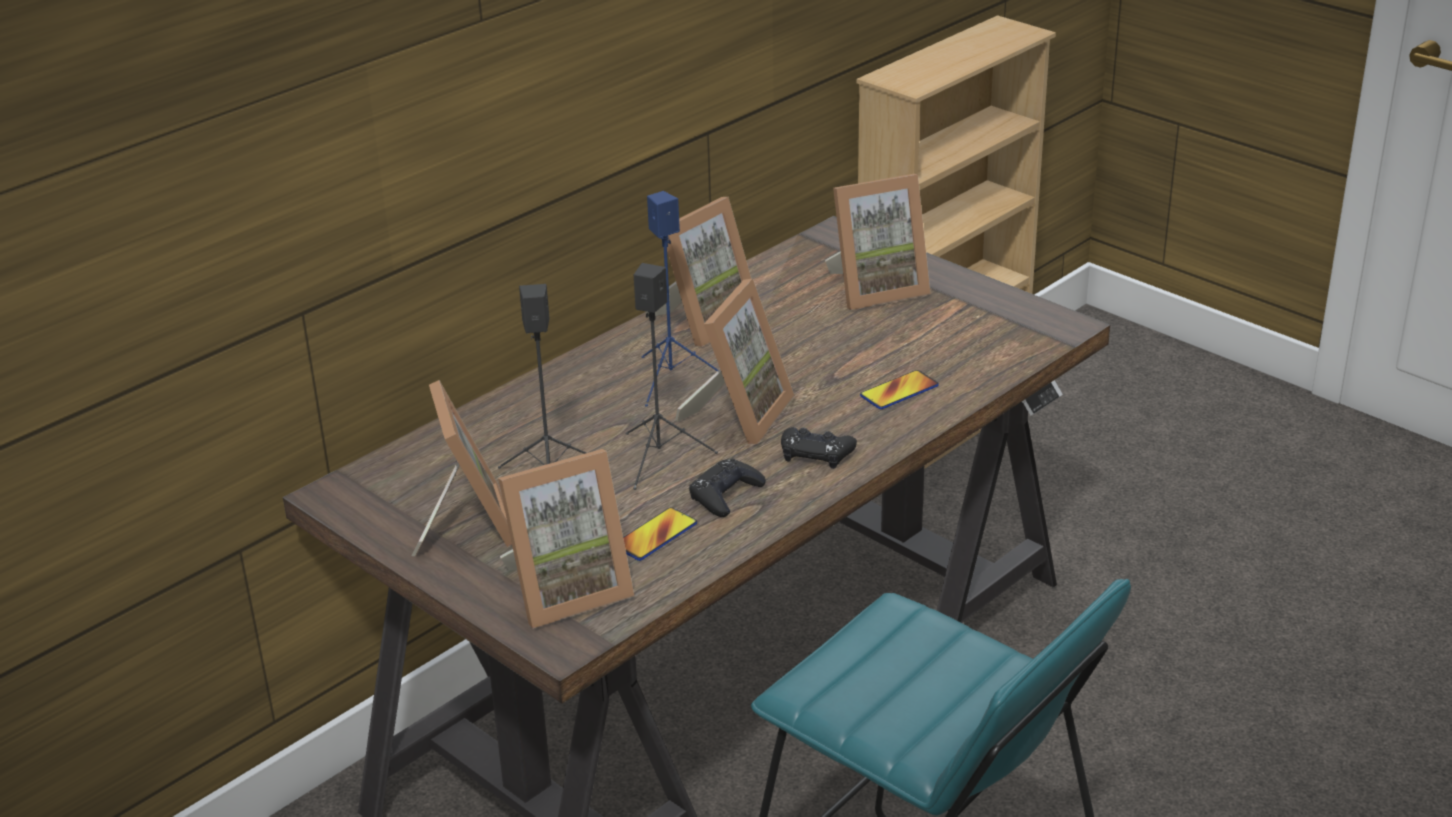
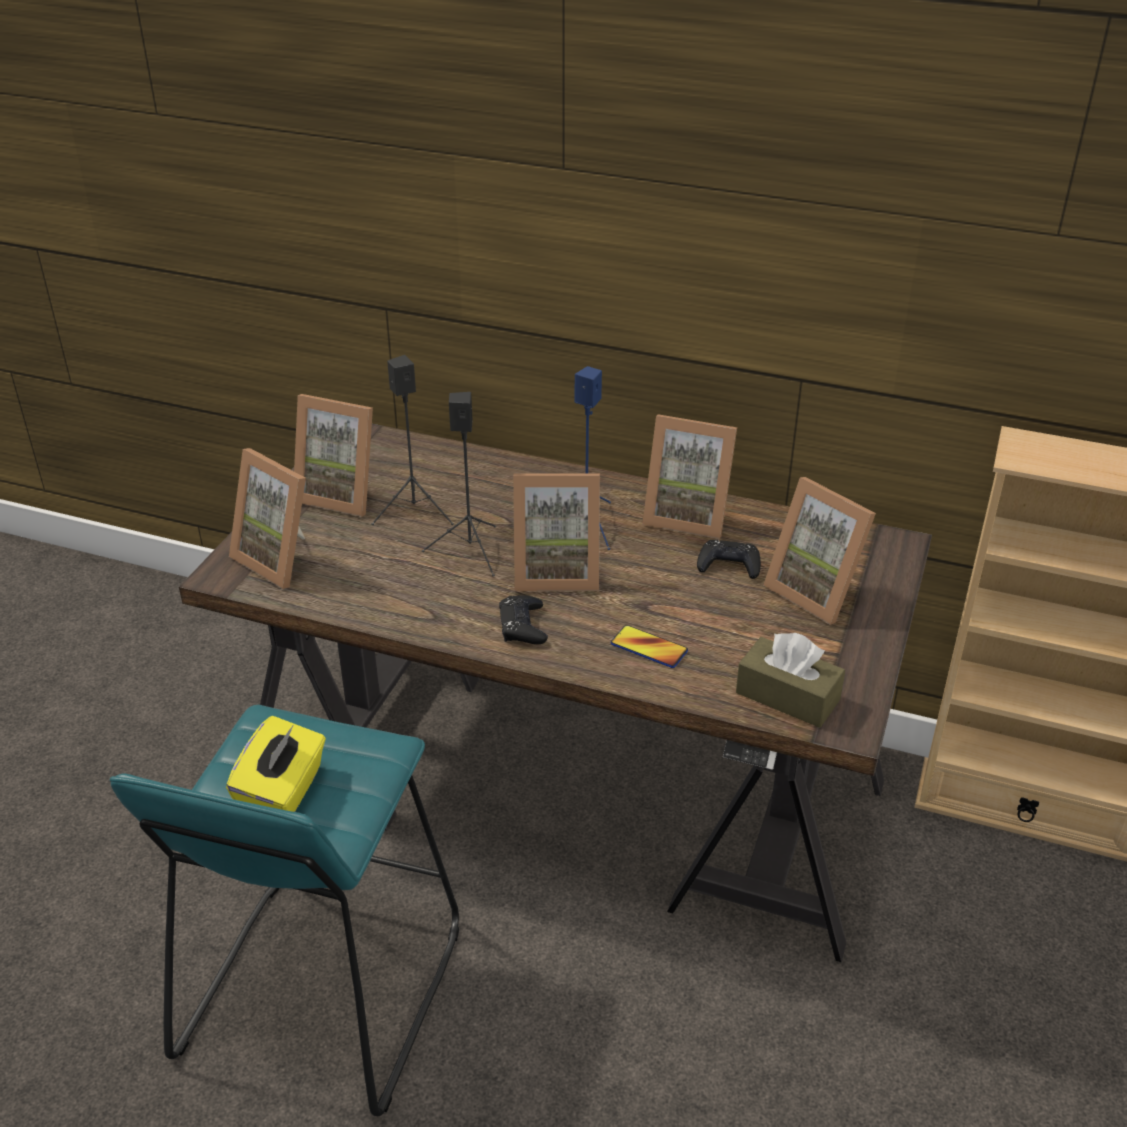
camera: 65 degrees right, 5 degrees up
(465, 524) = (342, 493): picture frame -> picture frame turned 60 degrees clockwise
(655, 536) = (366, 578): phone -> none
(726, 495) = (437, 596): black game controller -> black game controller (729, 565)
(929, 692) = (283, 792): none -> yellow tissue box
(1011, 341) = (787, 696): none -> brown tissue box

